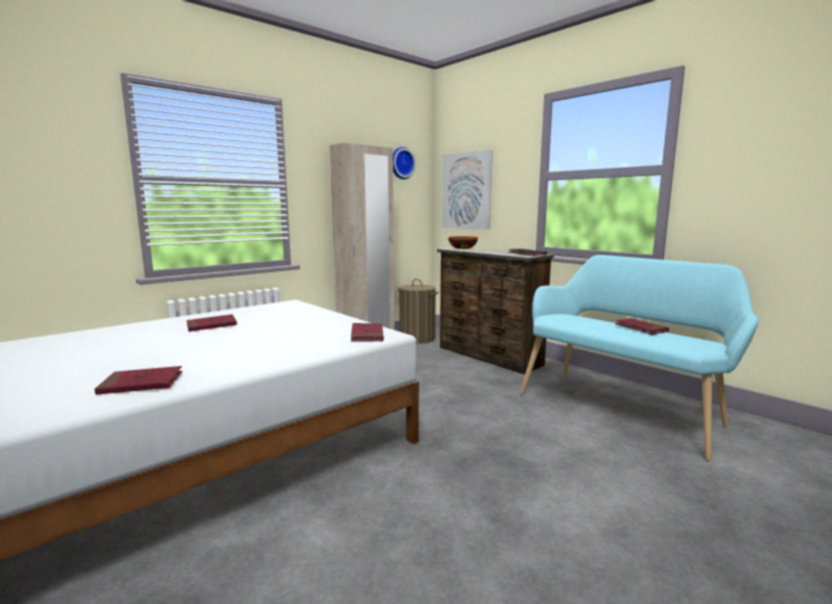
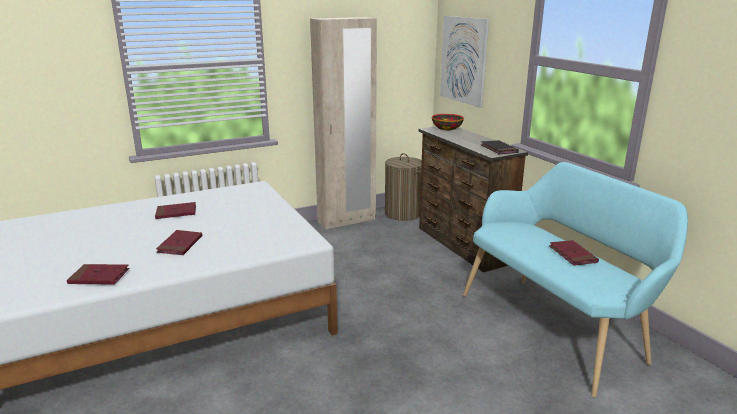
camera: 15 degrees right, 10 degrees up
(367, 335) = (291, 240): red book -> red book (180, 245)
(401, 163) = (394, 27): wall clock -> none

